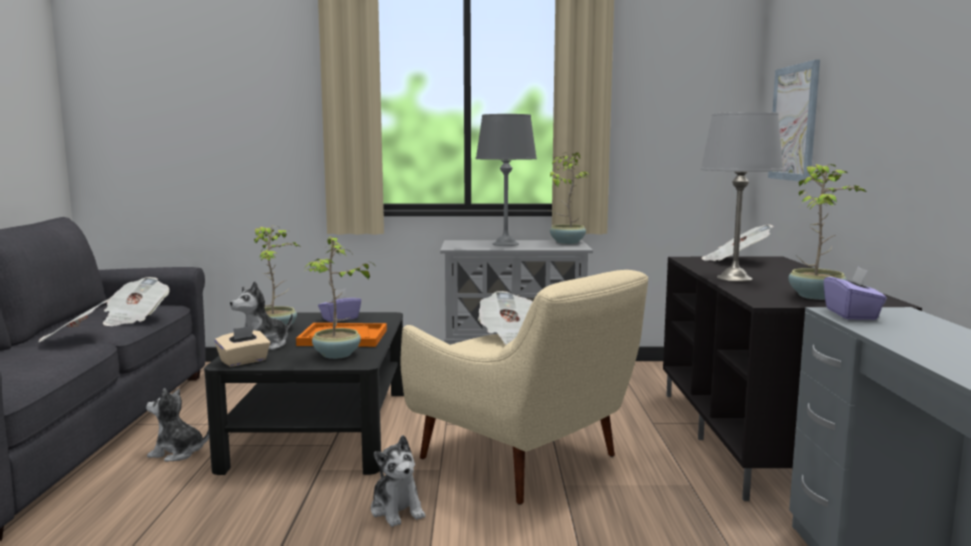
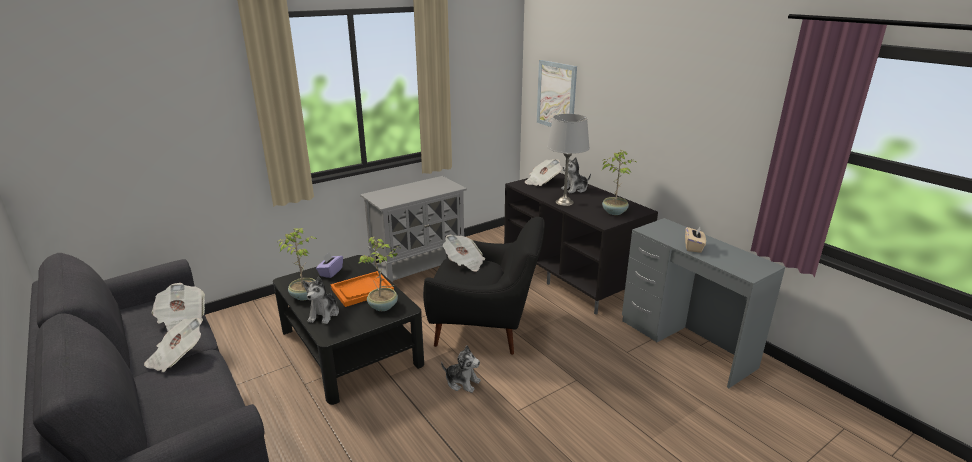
camera: 35 degrees left, 15 degrees up
(177, 453) = (284, 401): plush toy -> plush toy (575, 189)
(244, 361) = (336, 331): beige tissue box -> beige tissue box (693, 247)
(505, 244) = (408, 191): grey table lamp -> none
(525, 460) = (486, 327): beige armchair -> black armchair
(566, 242) = (439, 181): potted plant -> none
(852, 314) = (654, 231): purple tissue box -> none

